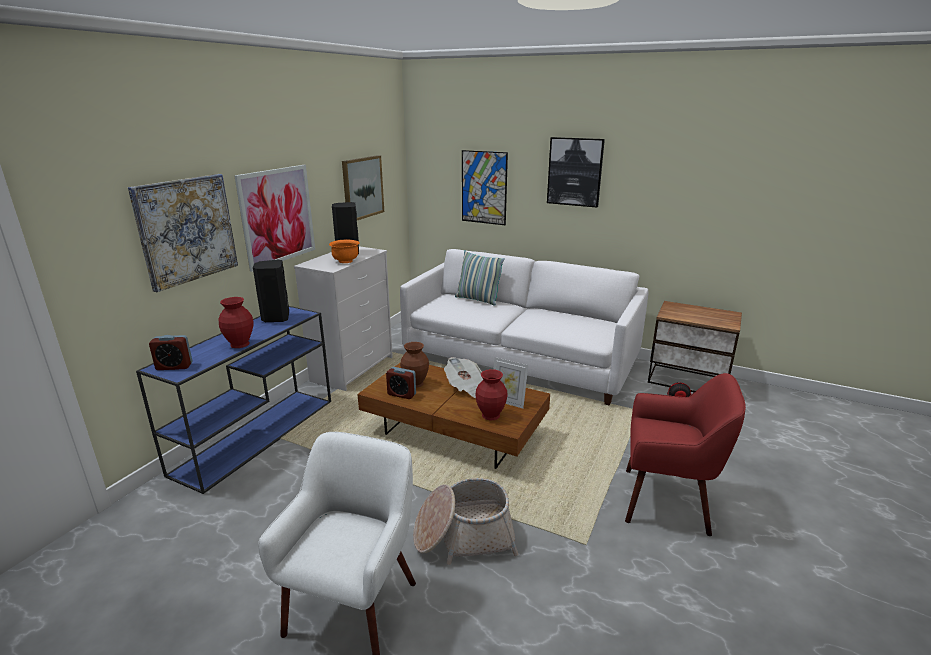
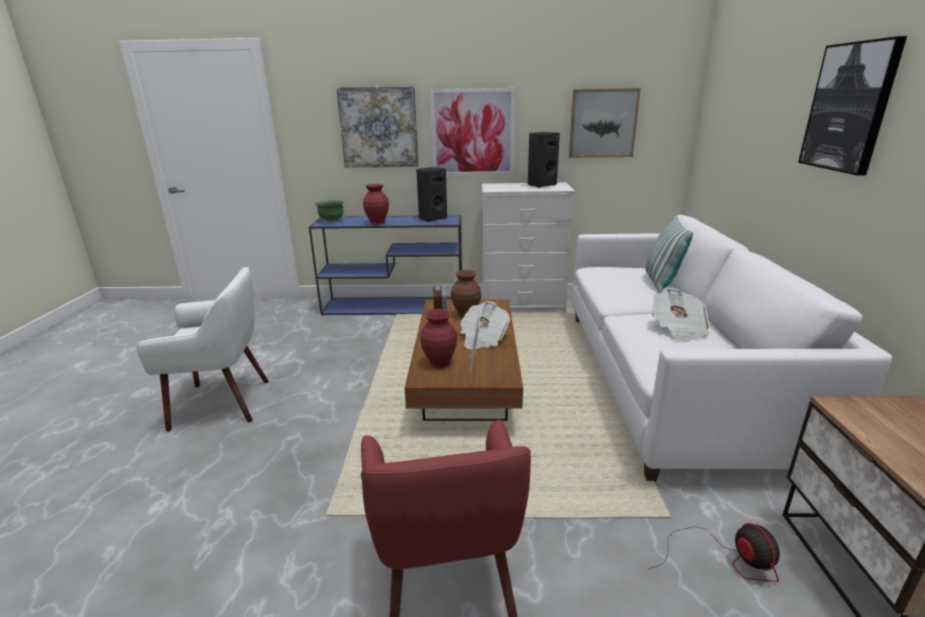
camera: 65 degrees right, 0 degrees up
(174, 366) = (331, 220): alarm clock -> green bowl
(346, 261) = (517, 189): orange bowl -> none
(464, 535) = (314, 429): basket -> none
(484, 187) = (748, 136): picture -> none
(551, 319) = (678, 329): none -> newspaper

